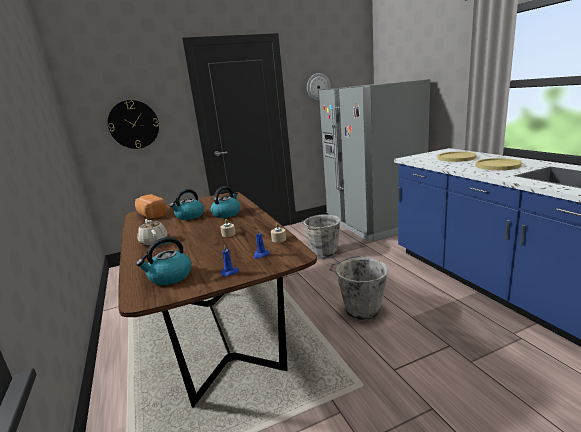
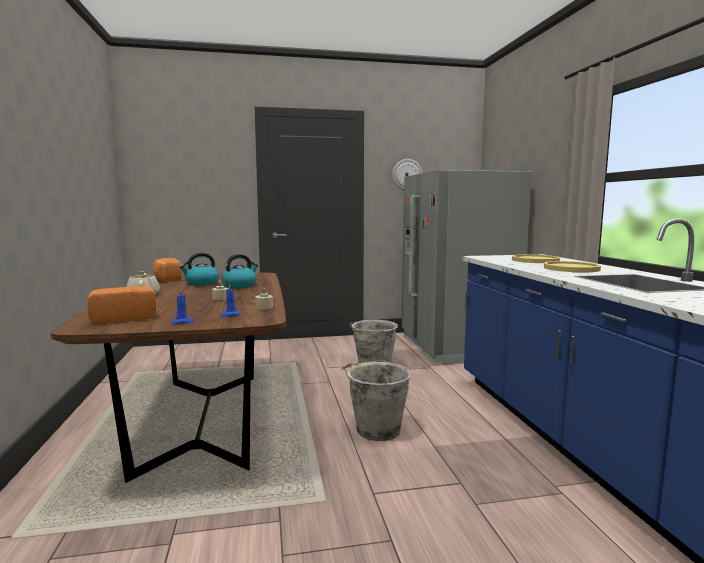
camera: 10 degrees right, 10 degrees down
(134, 124) = (188, 191): wall clock -> none
(170, 277) = (124, 318): kettle -> bread

